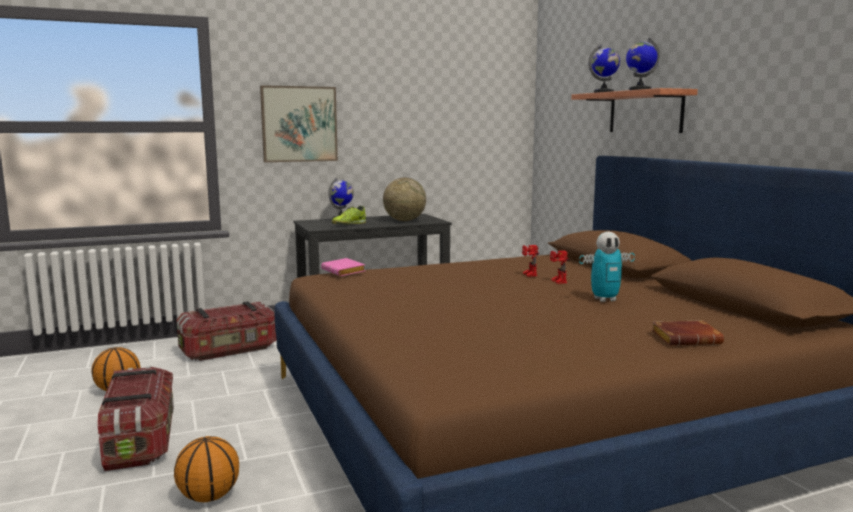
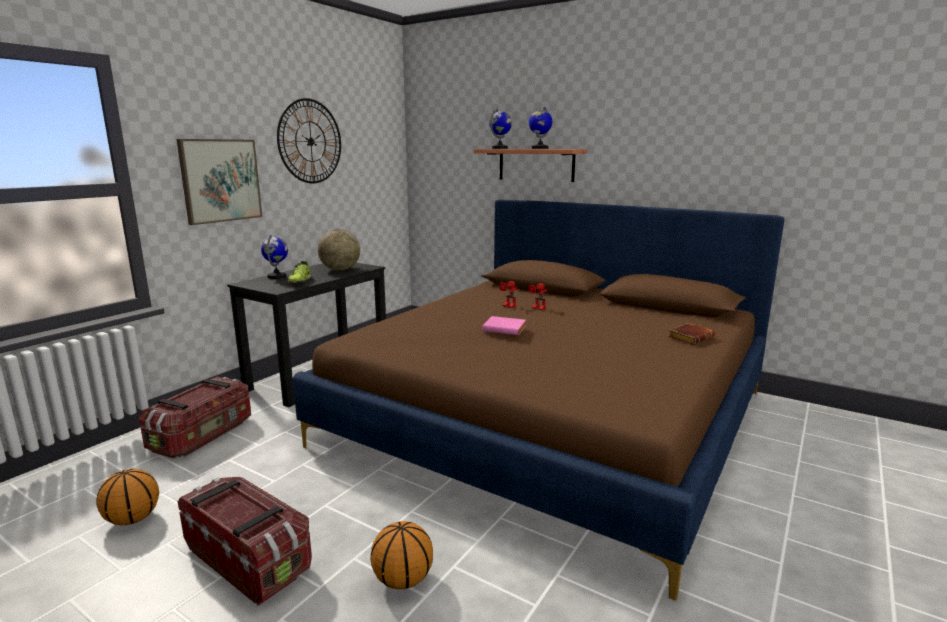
camera: 35 degrees left, 5 degrees up
(345, 271) = (368, 331): pink book -> pink book (505, 329)
(403, 90) = (310, 141): none -> wall clock
(605, 299) = (594, 317): toy robot -> none

